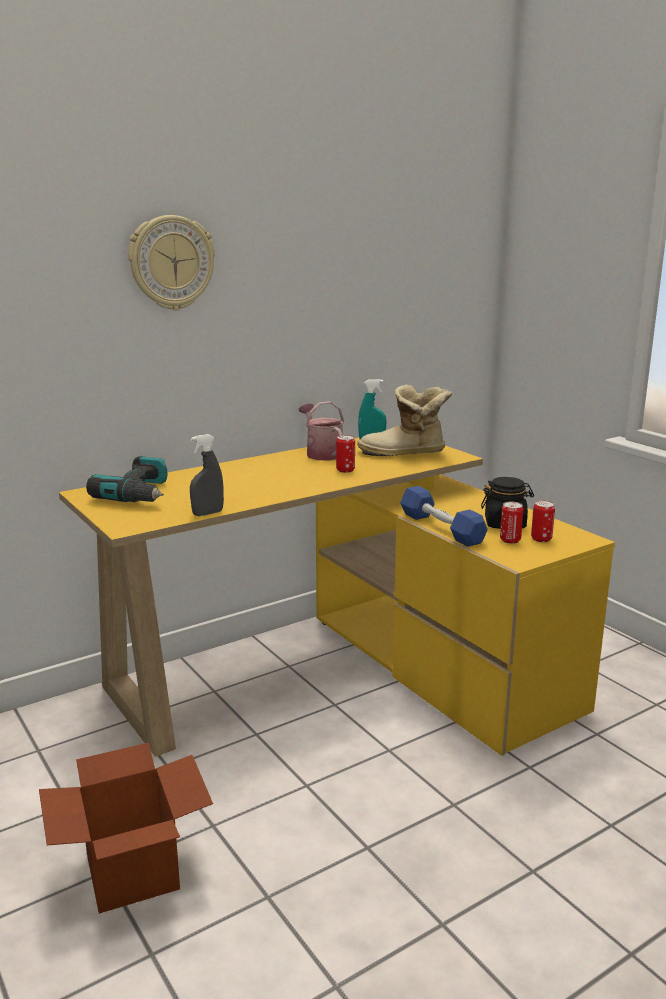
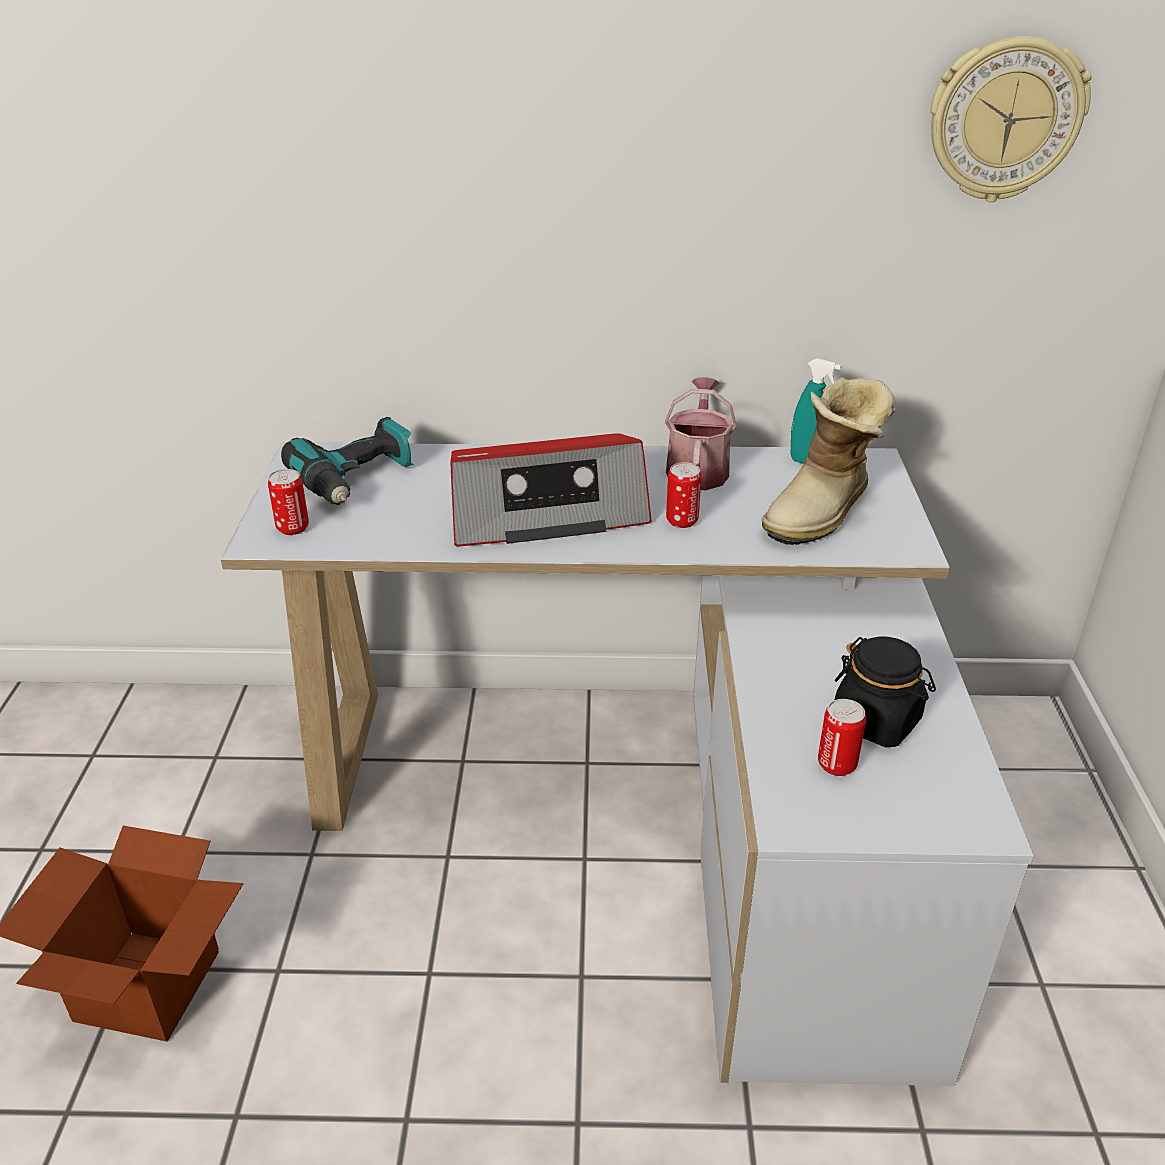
camera: 35 degrees right, 15 degrees up
(171, 263) = (462, 118): wall clock -> wall clock (1004, 120)
(208, 513) = (383, 551): grey spray bottle -> none
(273, 482) = (546, 513): none -> radio
(342, 673) = (644, 810): yellow desk -> white desk
(404, 454) = (823, 512): boot -> boot turned 90 degrees counterclockwise
(441, 528) = (755, 687): blue dumbbell -> none
(541, 539) = (896, 786): can -> can (293, 528)

